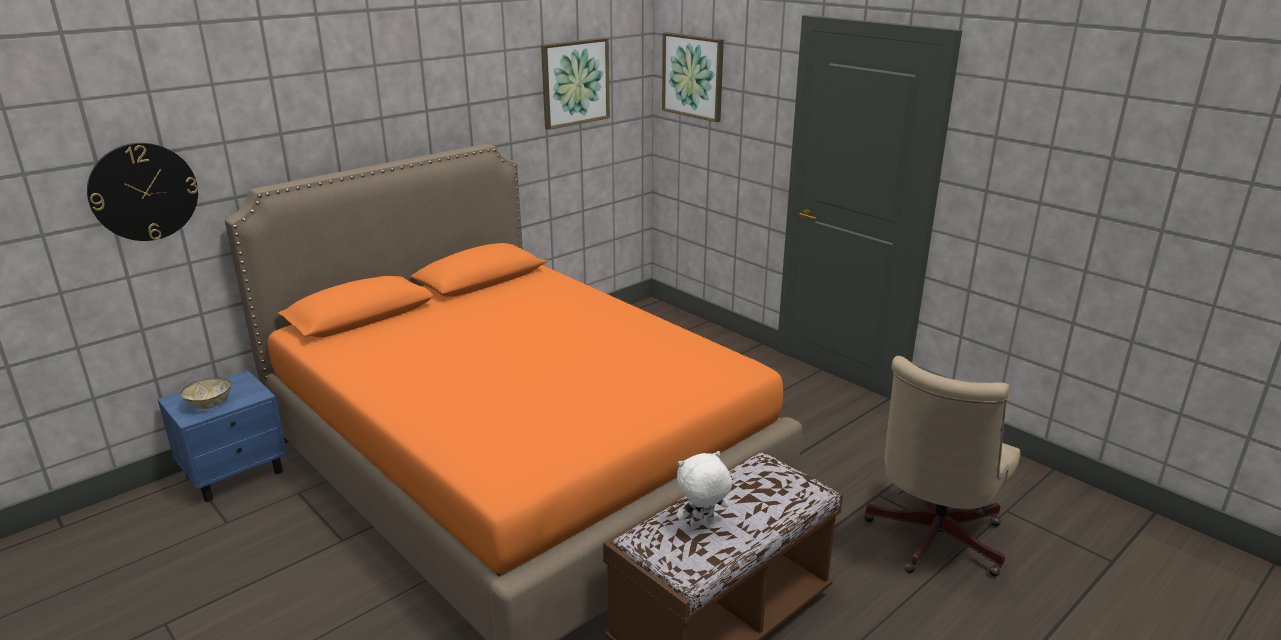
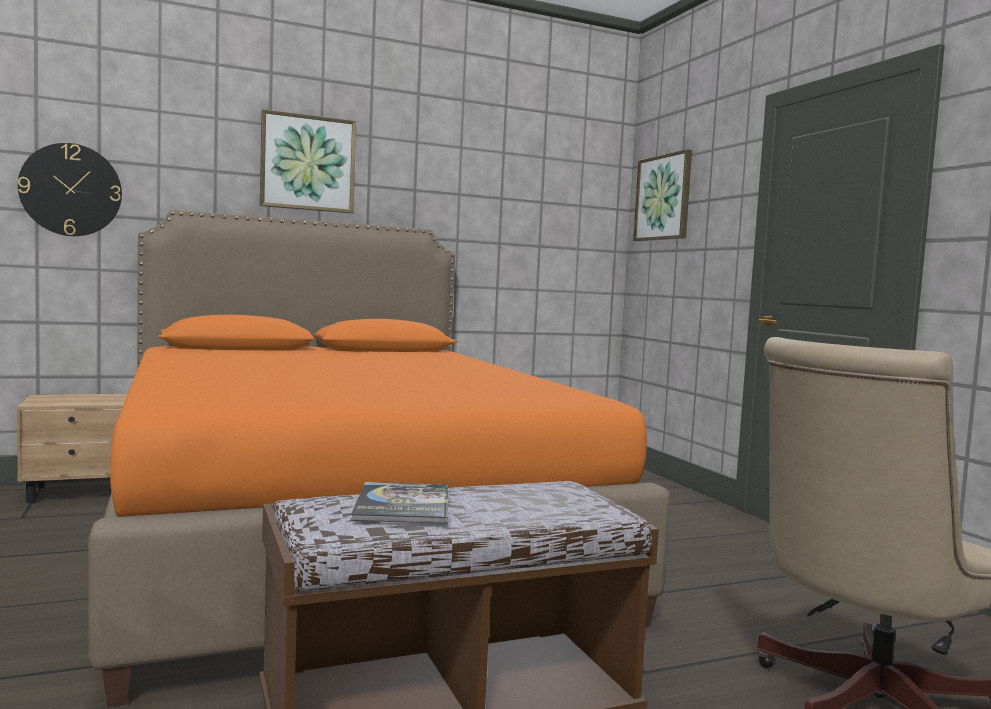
camera: 20 degrees right, 20 degrees down
(209, 404) = (63, 401): bowl -> none
(236, 473) = (78, 492): blue nightstand -> beige nightstand
(574, 82) = (536, 195): picture -> picture (308, 163)
(702, 525) = (403, 505): white plush toy -> book

